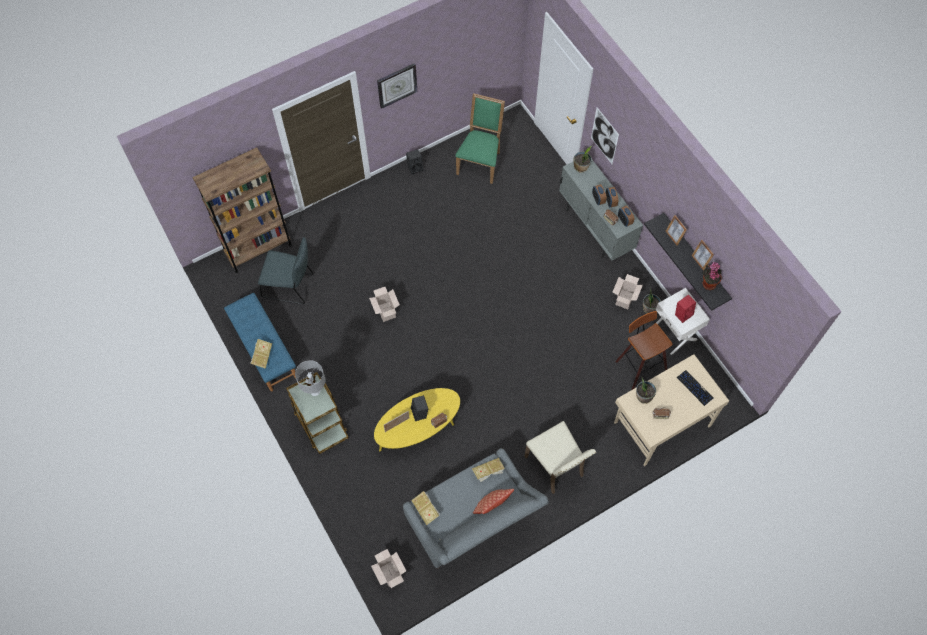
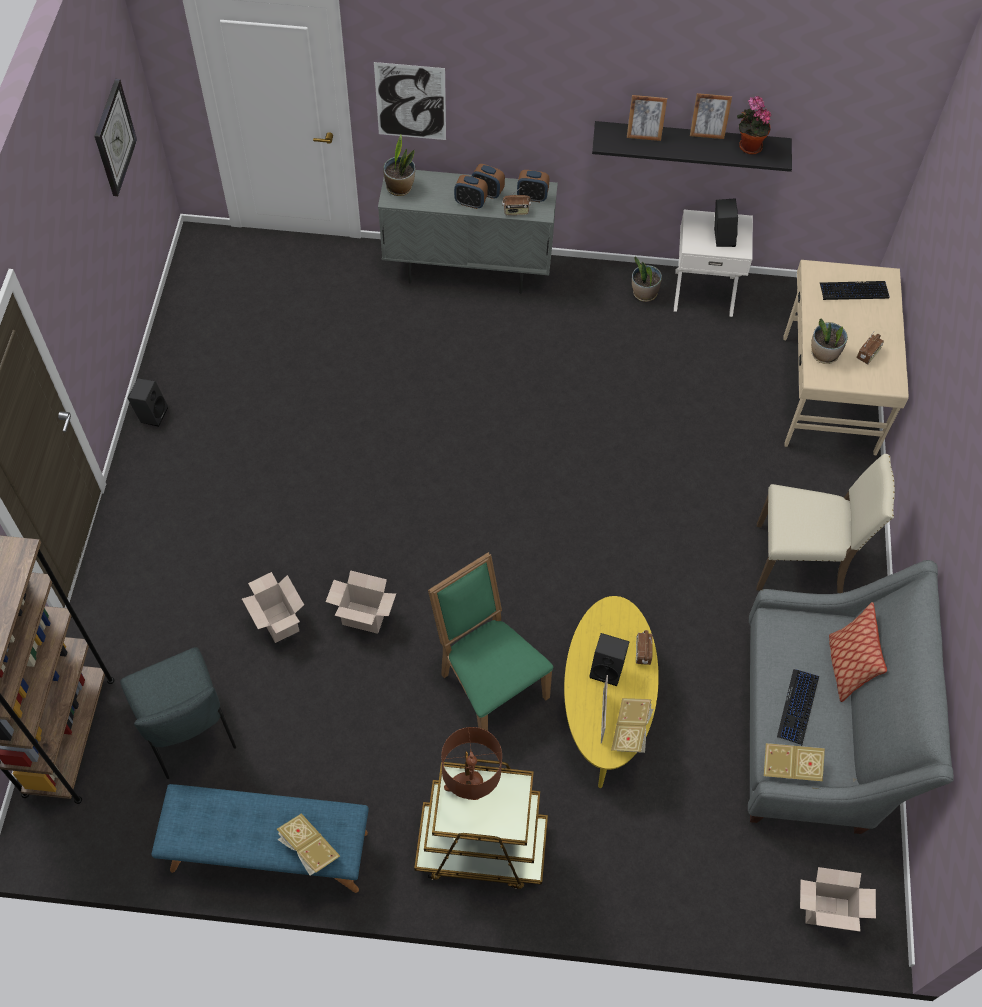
camera: 55 degrees left, 5 degrees down
(290, 286) = (188, 730): grey chair -> grey chair turned 105 degrees clockwise
(315, 390) = (471, 789): grey table lamp -> brown table lamp
(397, 85) = (65, 267): wall clock -> wall clock (114, 137)
(456, 497) = (798, 707): none -> keyboard
(480, 161) = (228, 327): green chair -> green chair (488, 683)
(488, 472) = (785, 635): book -> book (631, 731)
(624, 298) = (605, 310): cardboard box -> cardboard box (277, 621)
(639, 365) = (720, 361): stool -> none
(683, 313) = (721, 237): red speaker -> black speaker

